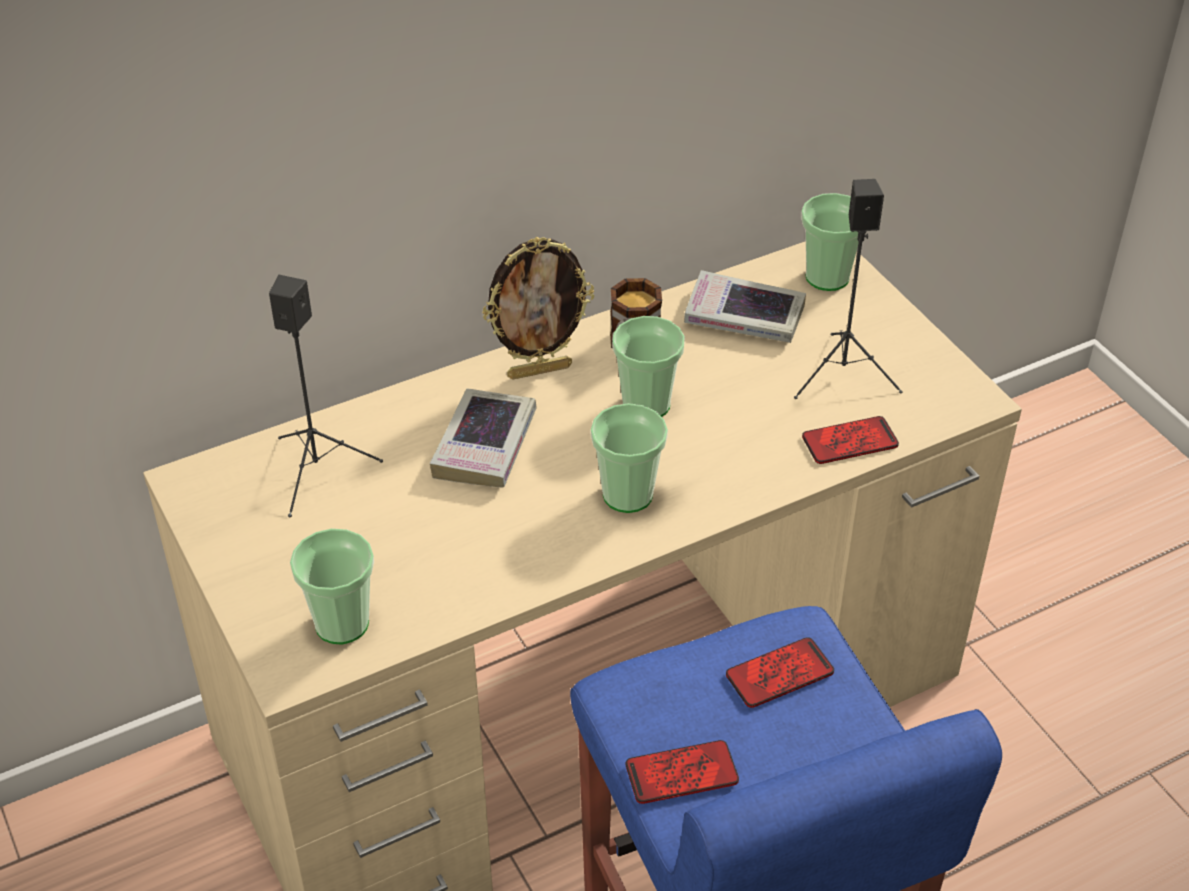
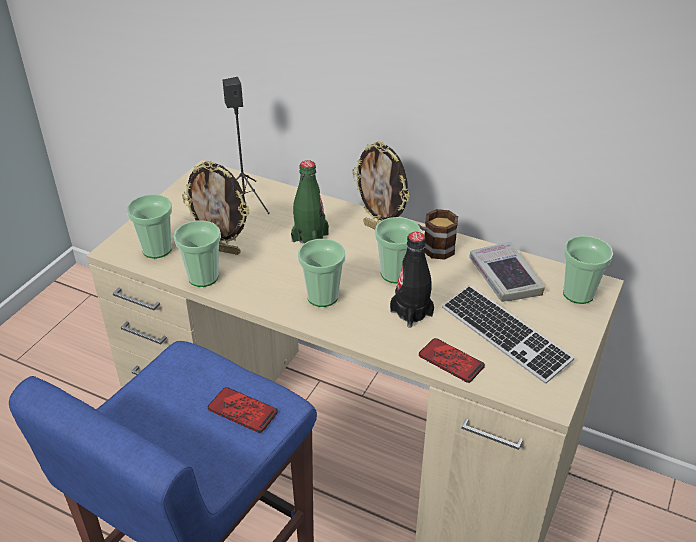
camera: 55 degrees right, 5 degrees down
(419, 549) = (222, 249): none -> picture frame
(465, 598) = (203, 277): none -> cup
(485, 445) = (310, 237): book -> green bottle
(681, 773) = (142, 403): phone -> none
(735, 430) = (411, 313): none -> black bottle
(844, 374) = (504, 335): black speaker -> keyboard

